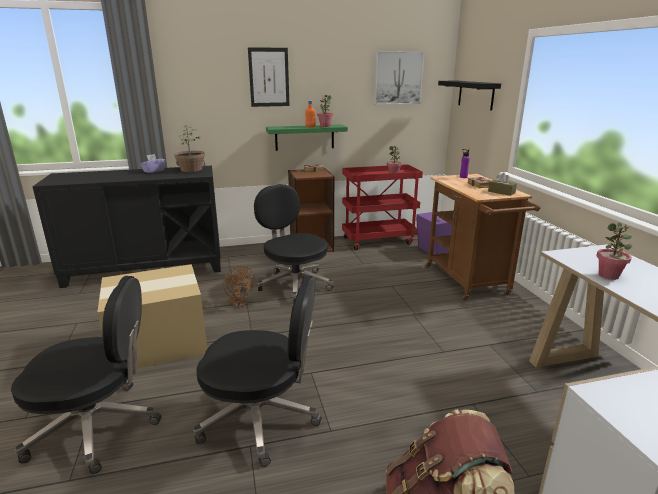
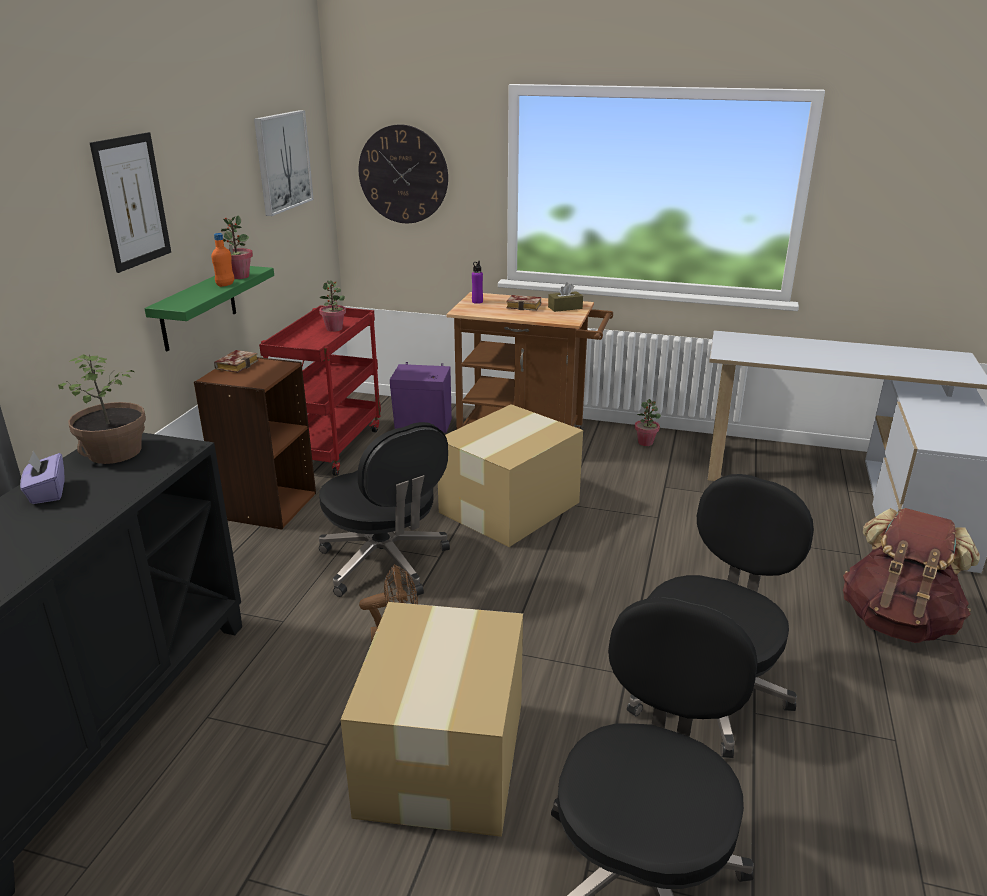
camera: 60 degrees left, 5 degrees up
(294, 284) = (385, 563): black office chair -> black office chair turned 120 degrees counterclockwise
(386, 299) = (511, 507): none -> cardboard box
(475, 94) = (403, 174): black shelf -> wall clock
(609, 276) = (784, 357): potted plant -> potted plant (645, 442)

